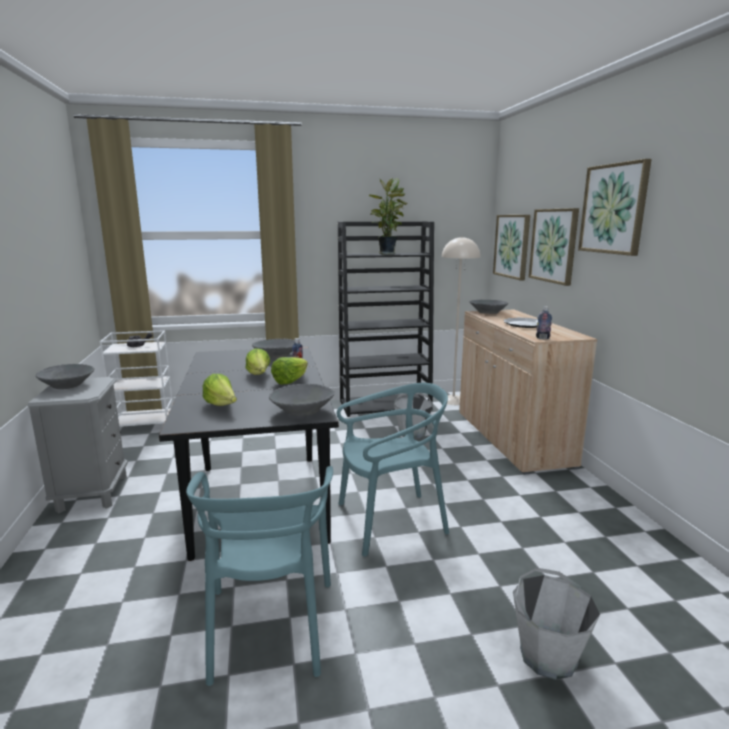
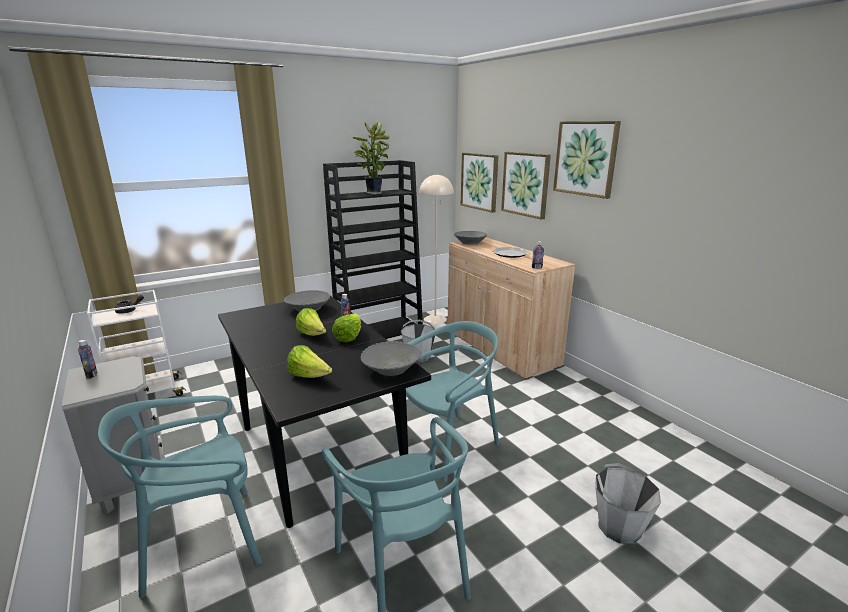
camera: 20 degrees left, 5 degrees up
(67, 385) = (92, 375): grey bowl -> bottle
(112, 553) = (202, 541): none -> turquoise chair

